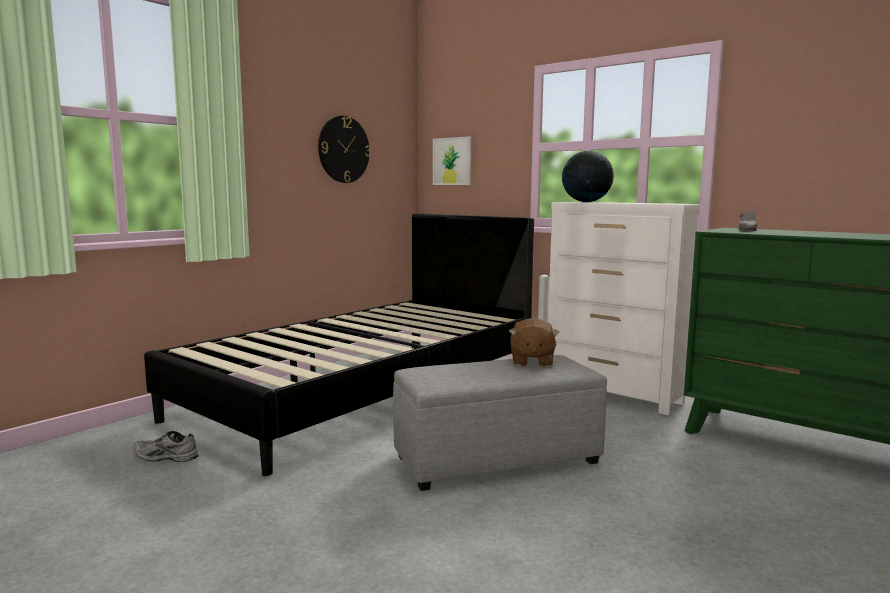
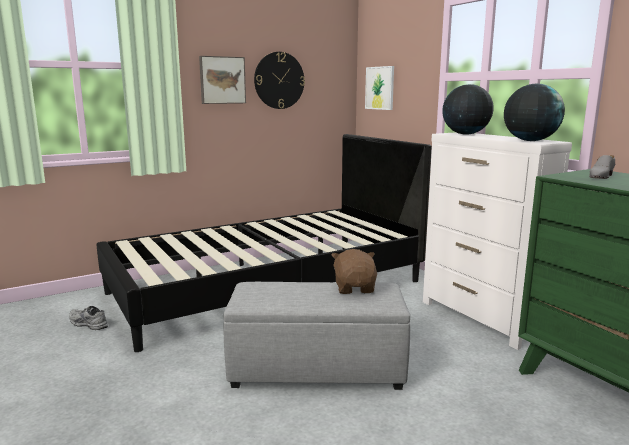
camera: 20 degrees right, 5 degrees up
(284, 145) = (222, 80): none -> picture
(531, 361) = (355, 288): brown plush toy -> brown plush toy turned 150 degrees clockwise
(664, 203) = (530, 141): none -> globe

